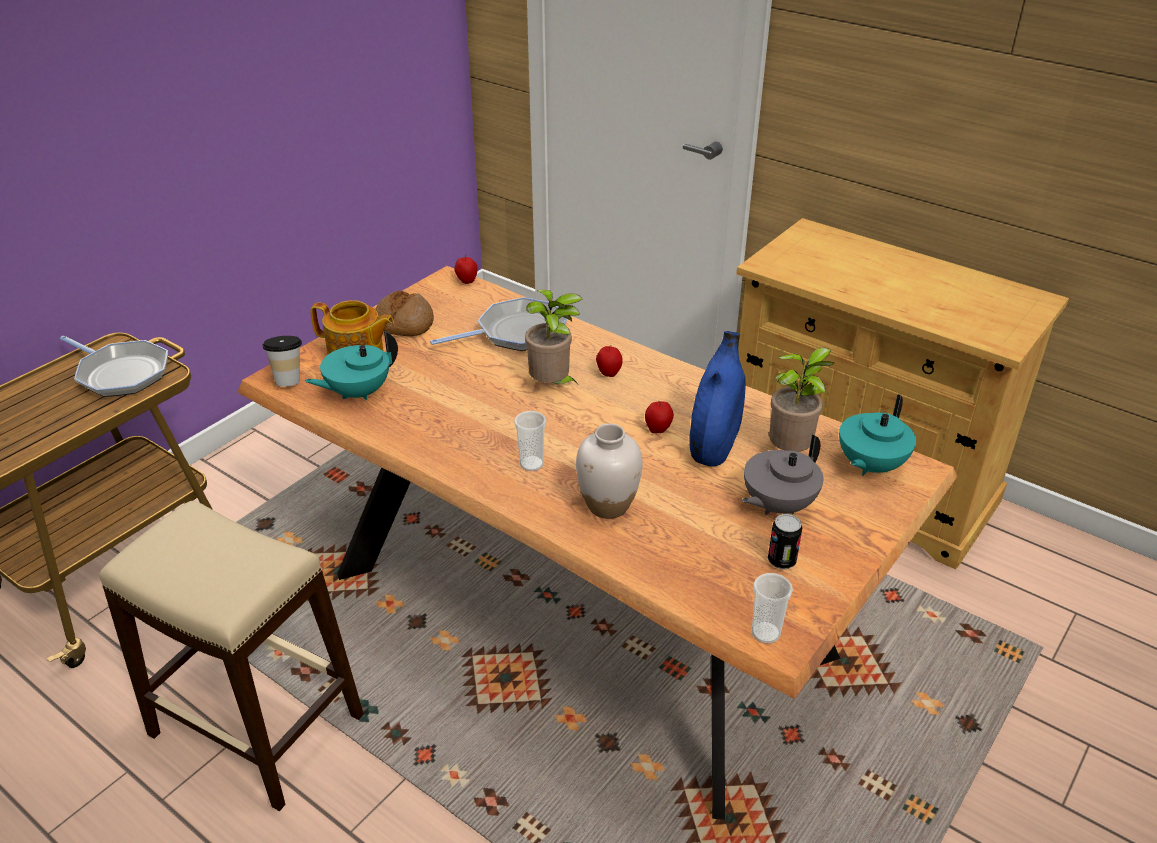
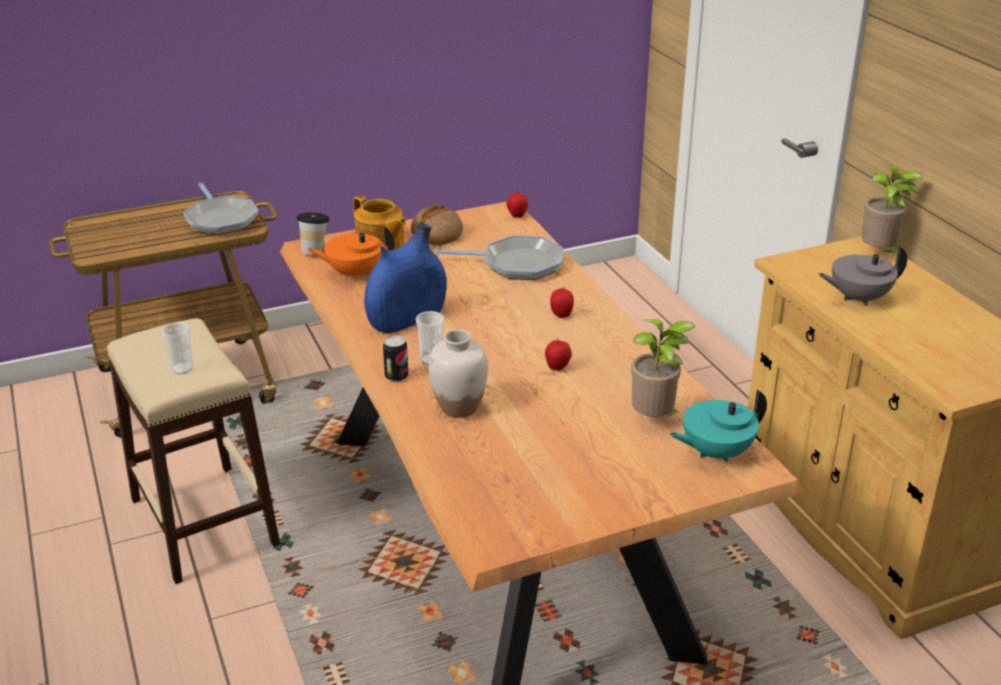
camera: 30 degrees right, 5 degrees down
(357, 393) = (354, 273): turquoise teapot -> orange teapot
(552, 386) = (505, 311): potted plant -> potted plant (879, 254)
(715, 441) = (597, 391): blue vase -> blue vase (407, 318)
(765, 633) = (487, 535): cup -> cup (182, 369)
(777, 505) = (597, 453): grey teapot -> grey teapot (858, 298)
(781, 561) = (556, 492): can -> can (396, 376)

